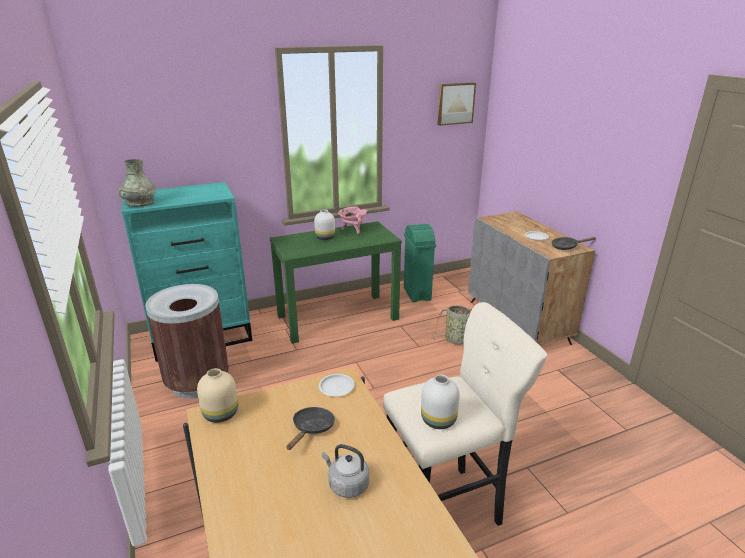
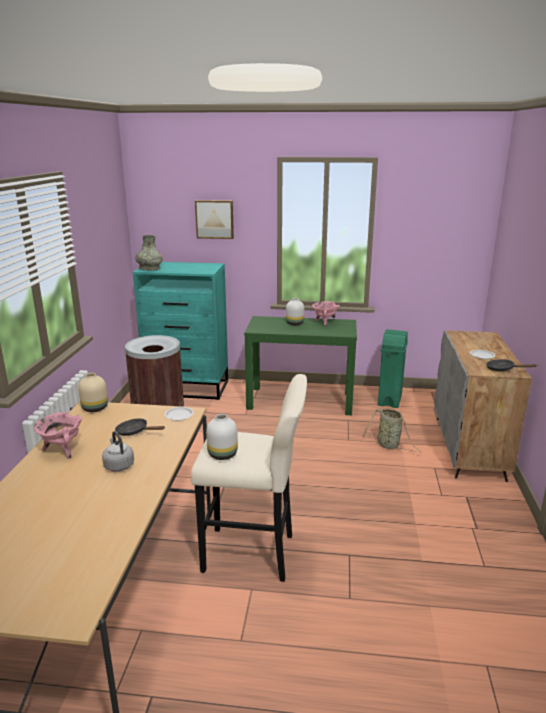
camera: 30 degrees right, 5 degrees down
(248, 493) = (62, 450): none -> pink cooking pot
(311, 429) = (135, 432): black frying pan -> black frying pan turned 120 degrees counterclockwise
(455, 103) = (456, 216): picture -> picture (215, 219)

